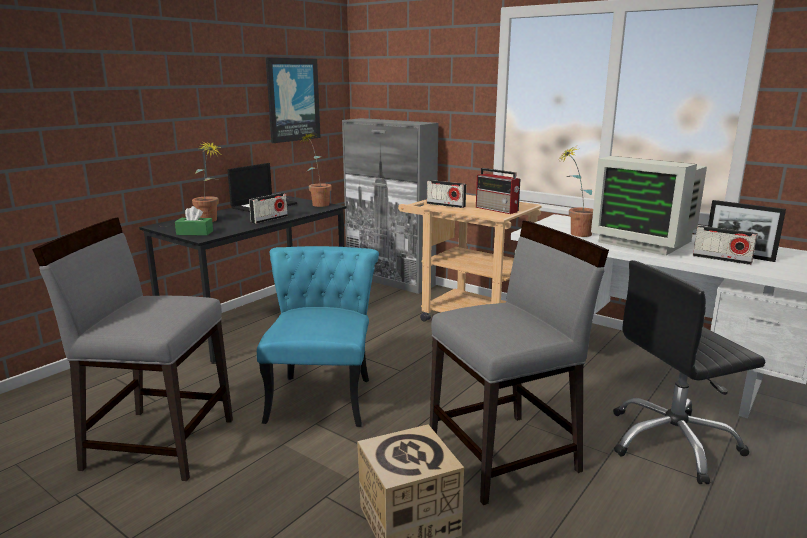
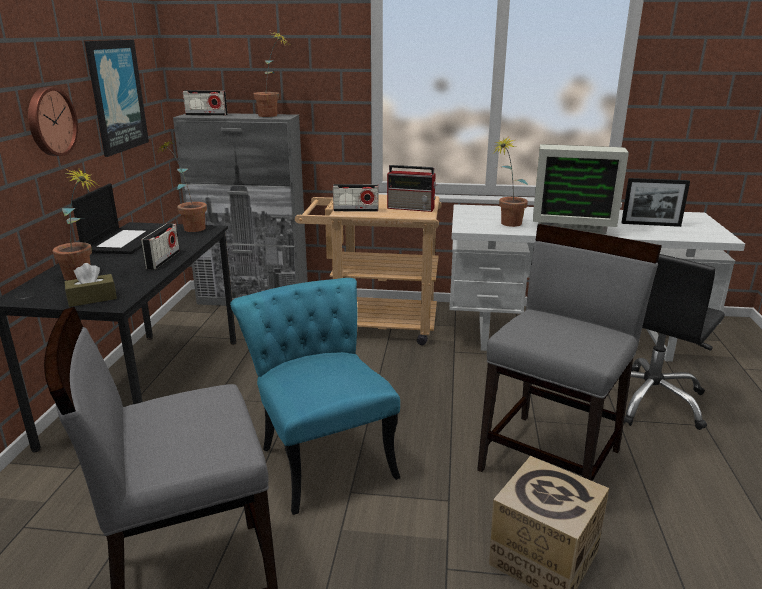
camera: 30 degrees left, 5 degrees up
(195, 233) = (92, 298): green tissue box -> brown tissue box
(222, 112) = (50, 122): none -> wall clock
(414, 122) = (273, 116): none -> potted plant
(721, 259) = (646, 230): radio -> radio (206, 115)

